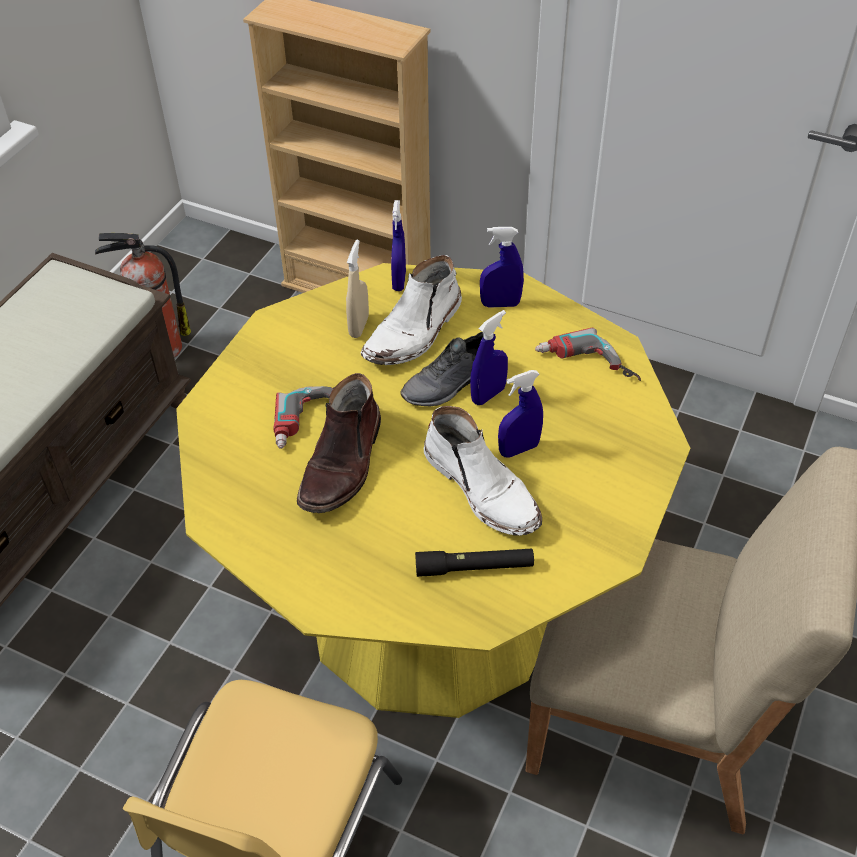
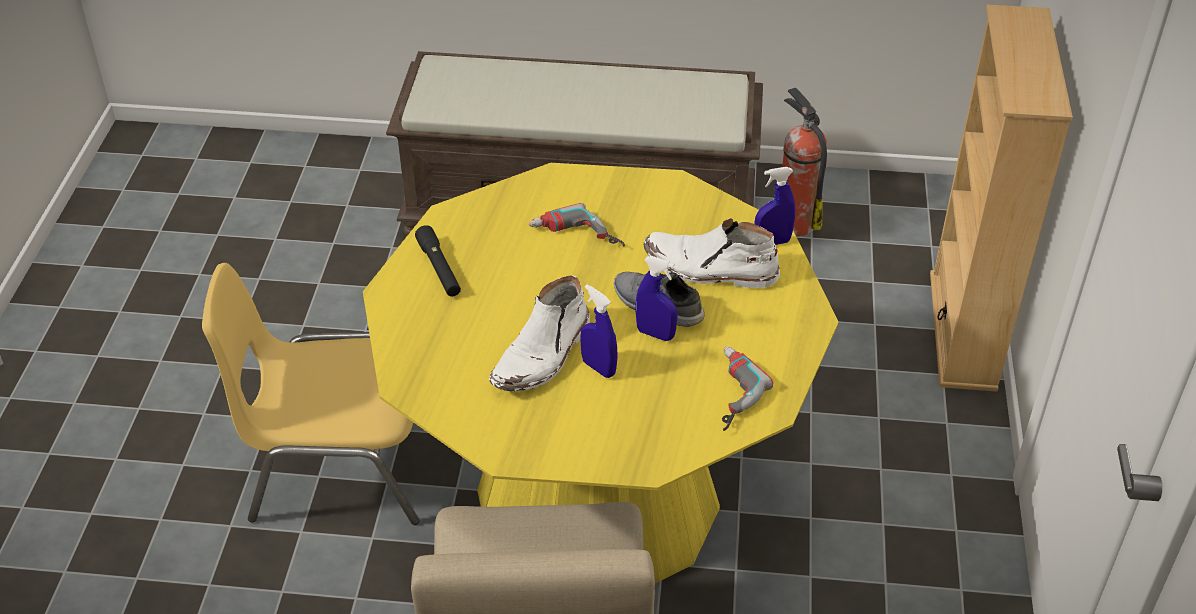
camera: 70 degrees right, 5 degrees down
(343, 463) = (534, 266): brown boot -> none
(359, 326) = (697, 233): beige spray bottle -> none
(474, 567) = (456, 368): black flashlight -> black flashlight (439, 268)
(500, 304) = (780, 315): blue spray bottle -> none

